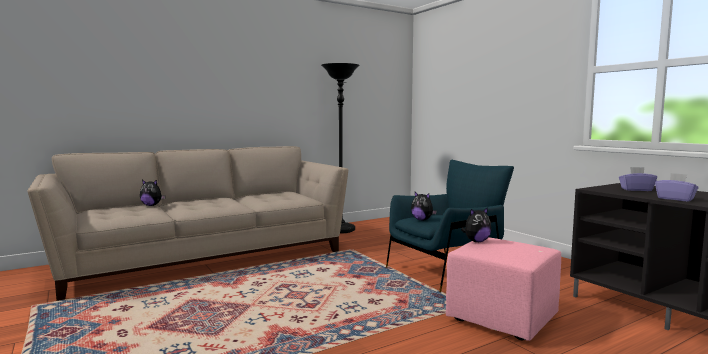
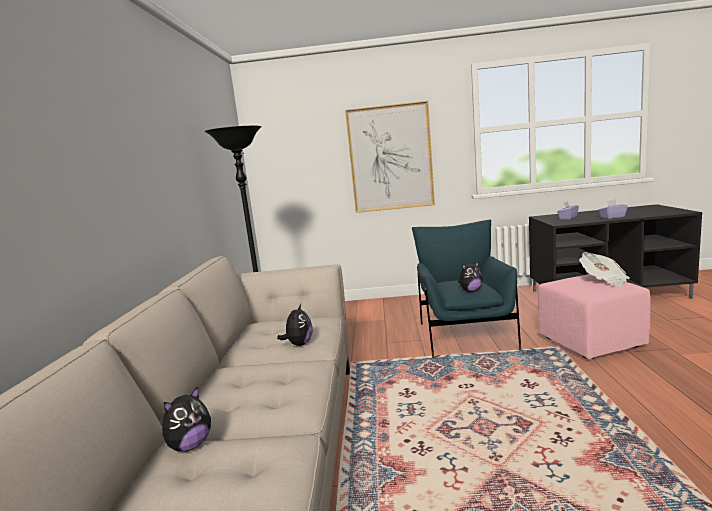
camera: 55 degrees left, 5 degrees up
(476, 241) = (568, 287): plush toy -> plush toy (299, 344)
(505, 96) = (390, 158): none -> picture
(520, 250) = (604, 281): none -> newspaper

